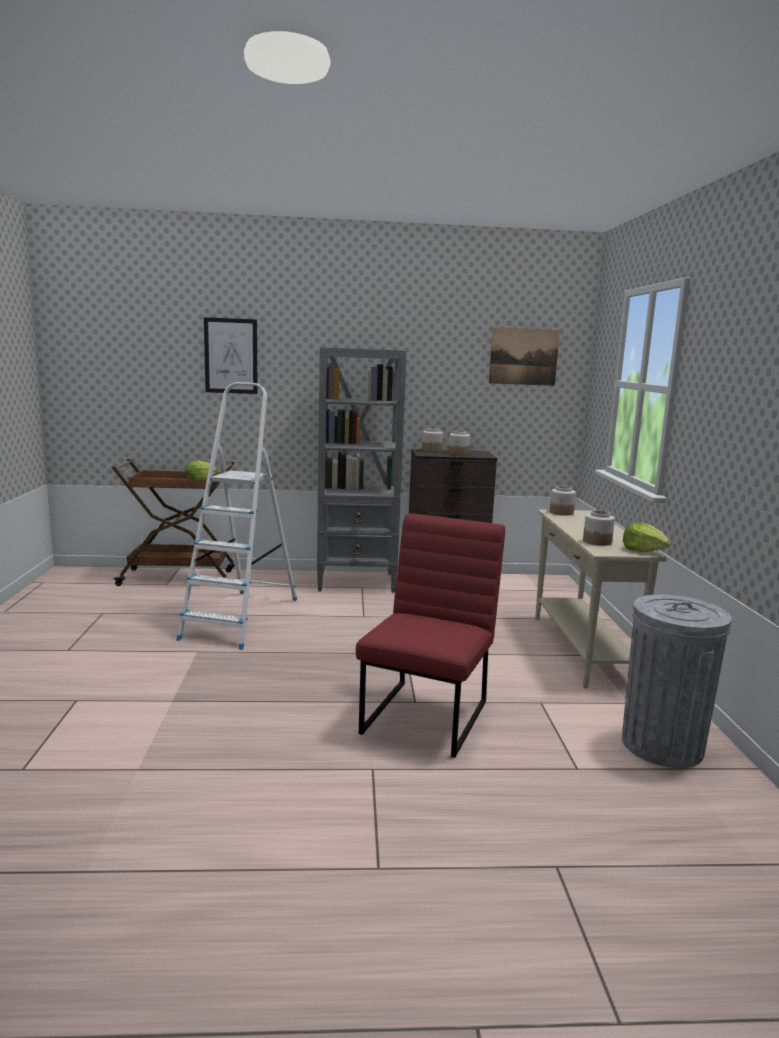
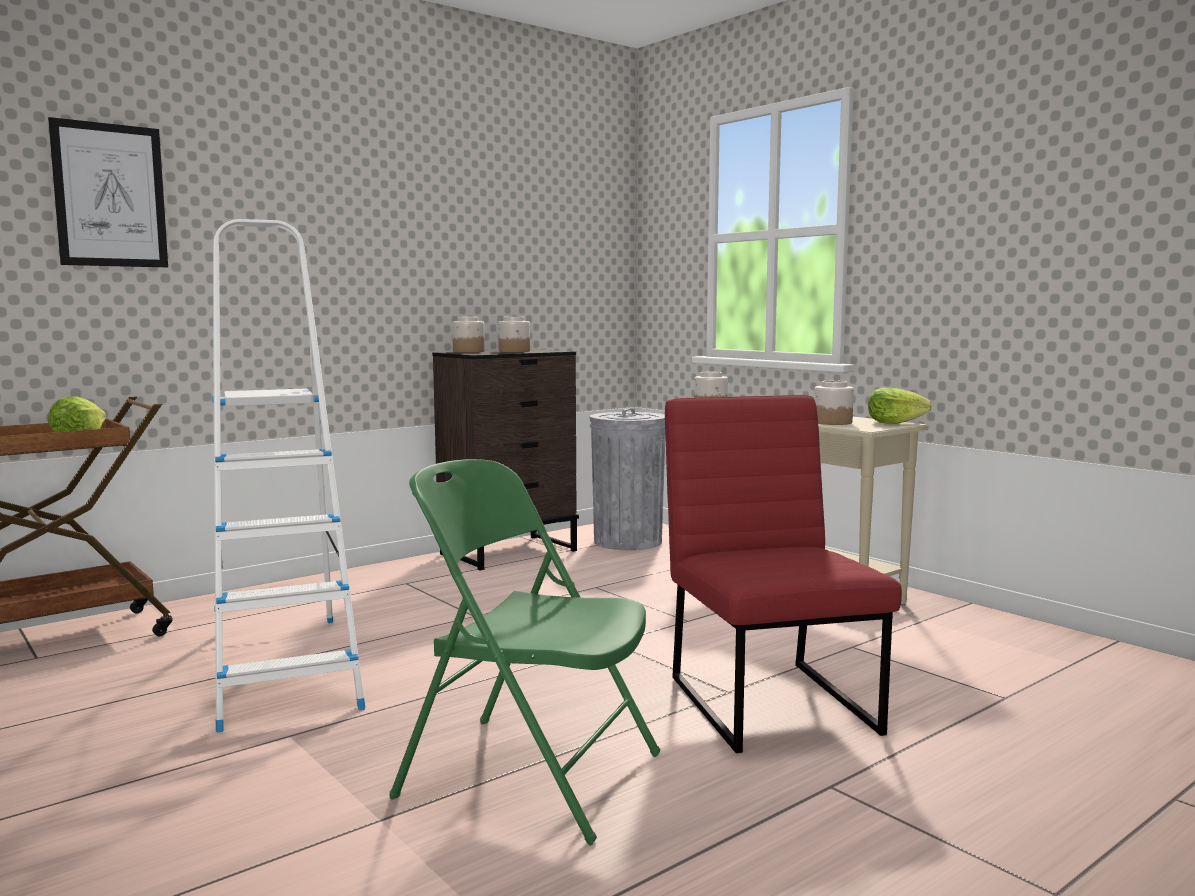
camera: 35 degrees left, 5 degrees down
(254, 705) = (531, 774): none -> green chair
(357, 582) = (387, 578): grey bookcase -> none
(523, 357) = (563, 211): picture -> none
(662, 745) = (1022, 648): grey trash can -> grey trash can (628, 541)

